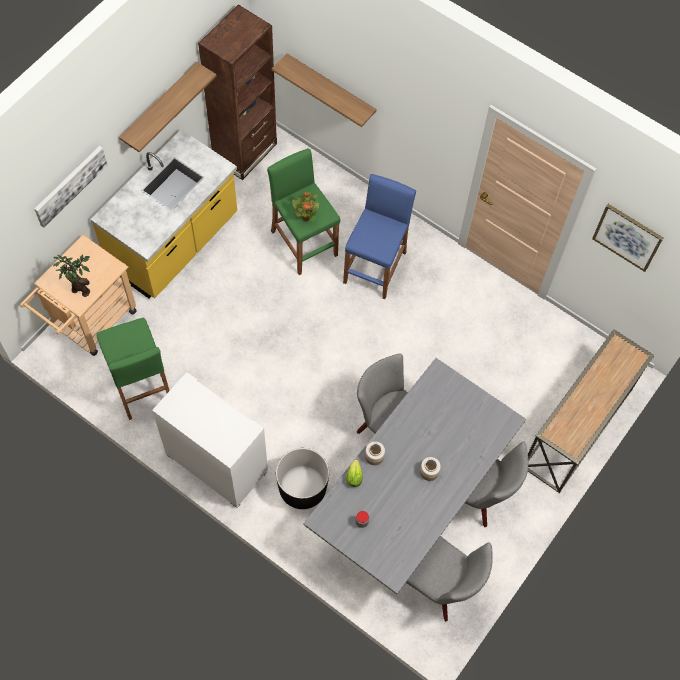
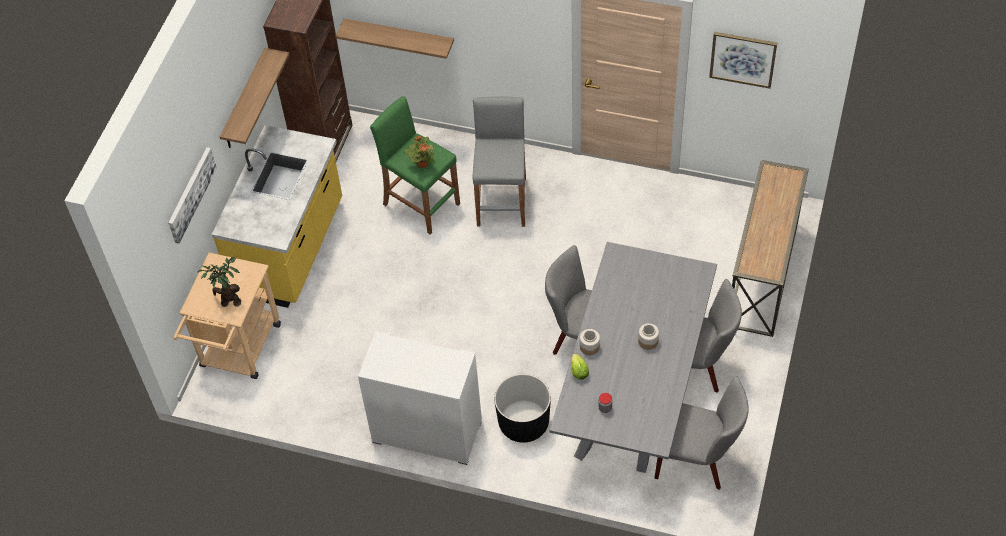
camera: 15 degrees left, 10 degrees down
(141, 385) = (317, 389): green stool -> none
(375, 267) = (502, 201): blue stool -> grey stool

